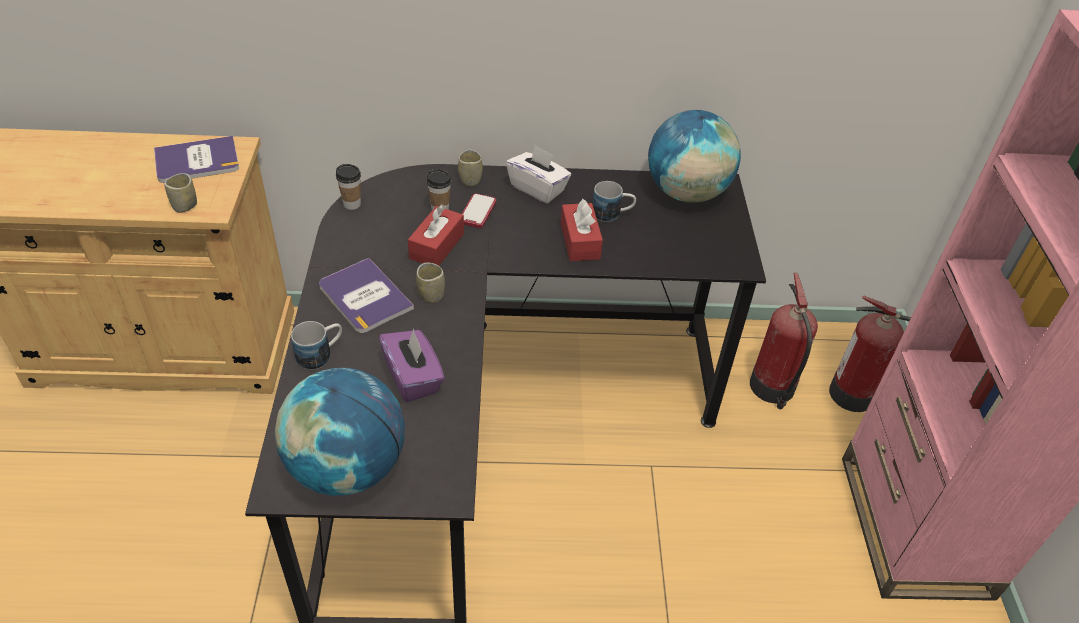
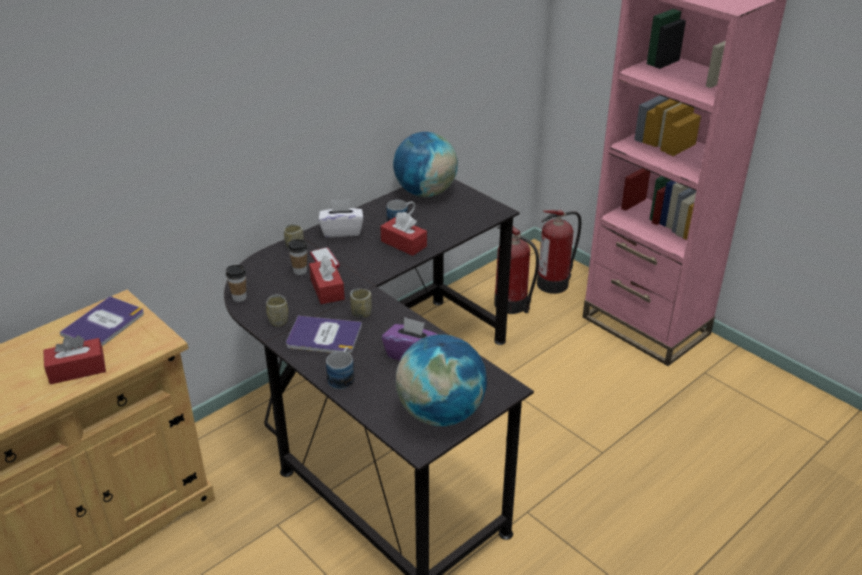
camera: 40 degrees left, 10 degrees down
(121, 193) = (77, 369): none -> red tissue box
(185, 206) = (140, 350): cup -> cup (278, 321)

